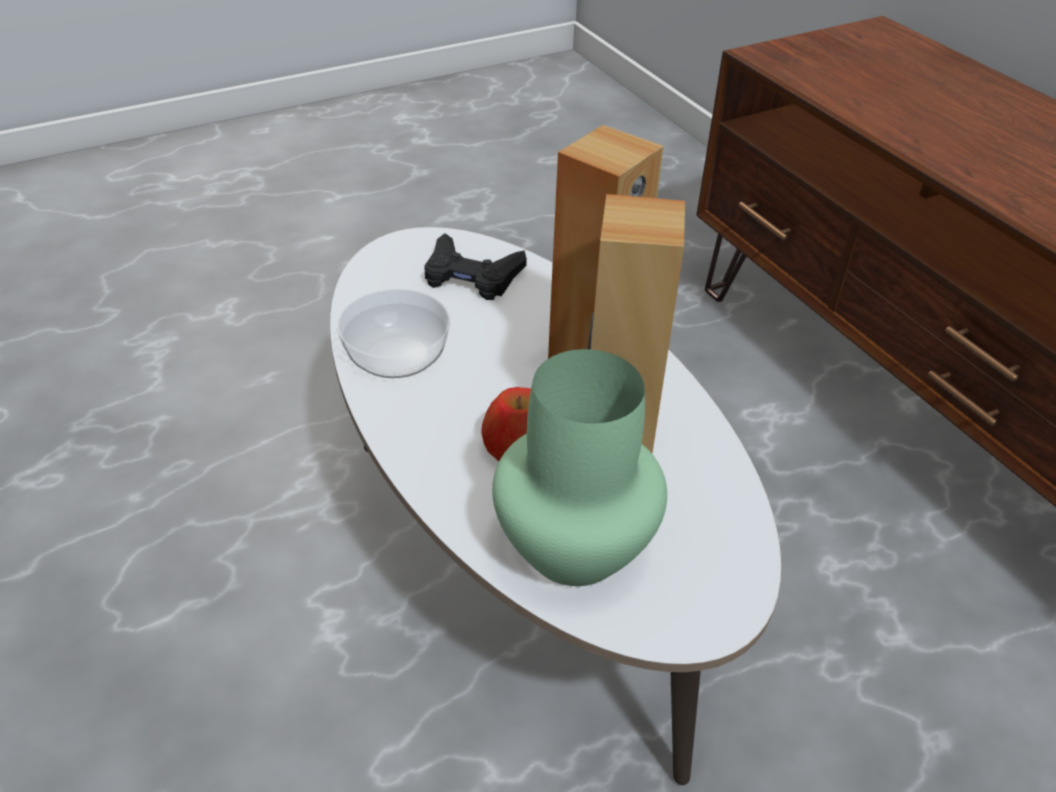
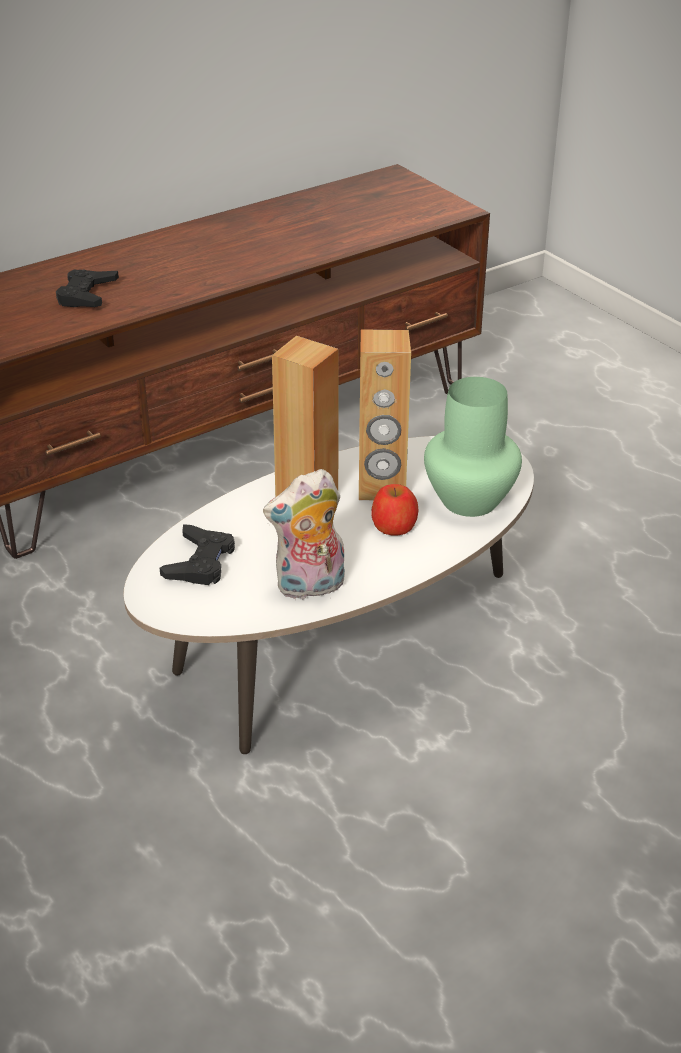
camera: 95 degrees left, 5 degrees down
(398, 356) = (310, 587): bowl -> plush toy
(936, 110) = (87, 295): none -> black game controller

